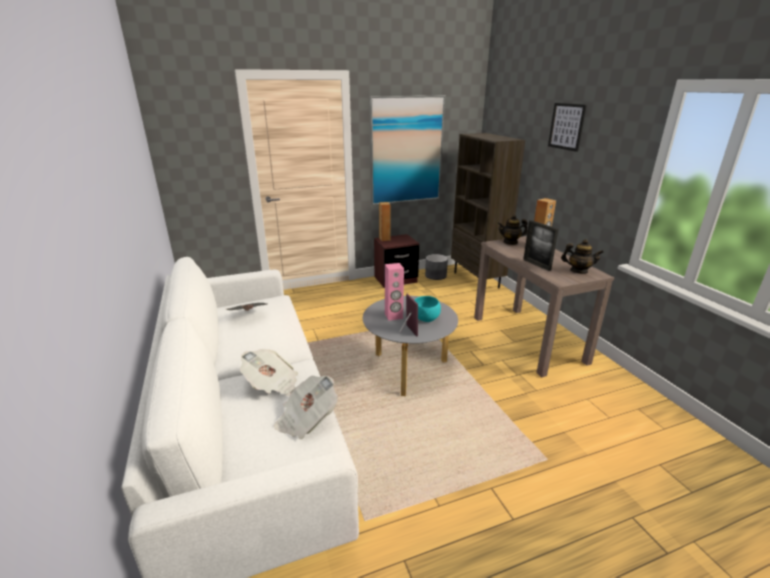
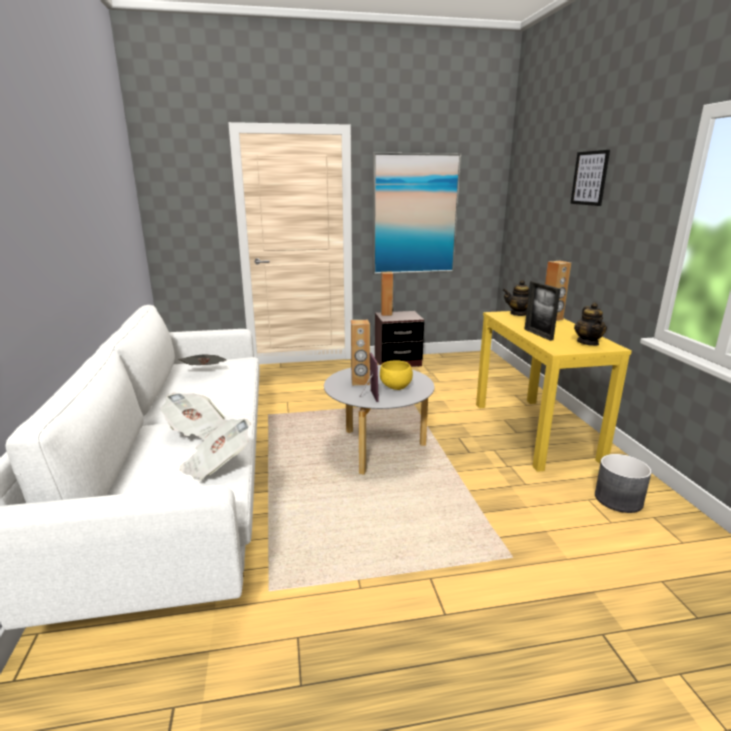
camera: 10 degrees right, 5 degrees down
(393, 316) = (360, 382): pink speaker -> brown speaker
(426, 319) = (396, 387): turquoise bowl -> yellow bowl
(436, 275) = (446, 361): grey planter -> grey planter (619, 499)
(477, 280) = (493, 368): brown bookcase -> none
(528, 339) = (535, 431): brown console table -> yellow console table
(578, 271) = (588, 342): teapot -> teapot turned 60 degrees clockwise

